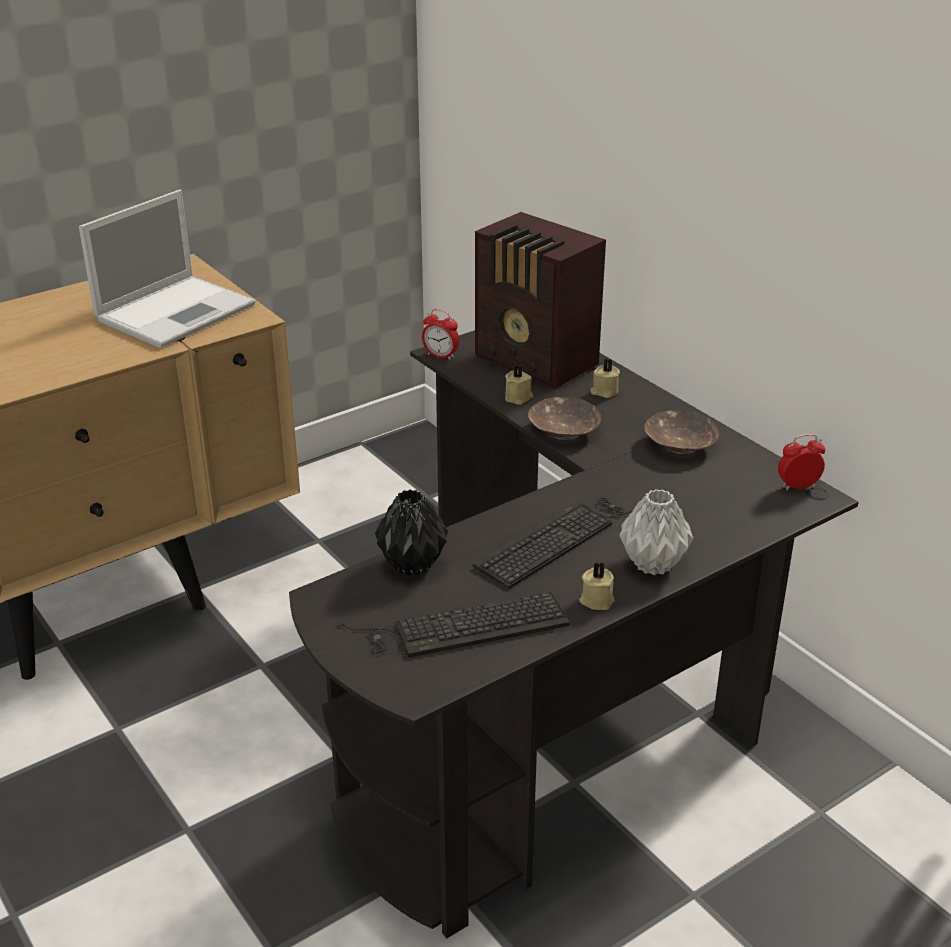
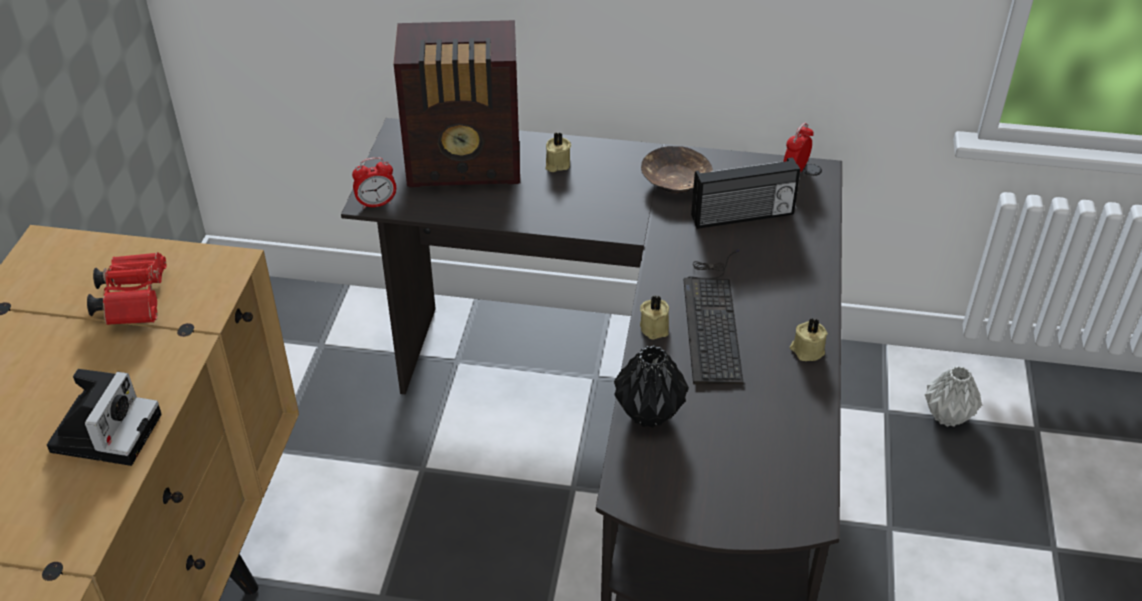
camera: 45 degrees left, 10 degrees up
(63, 361) = (107, 429): none -> camera
(178, 311) = (134, 300): laptop -> red binoculars
(460, 627) = (758, 440): keyboard -> none
(519, 397) = (501, 208): beige candle -> beige candle (655, 327)
(563, 430) = (579, 219): brown bowl -> none
(654, 565) = (800, 296): grey vase -> grey vase (948, 416)
(696, 492) = (743, 217): none -> radio

